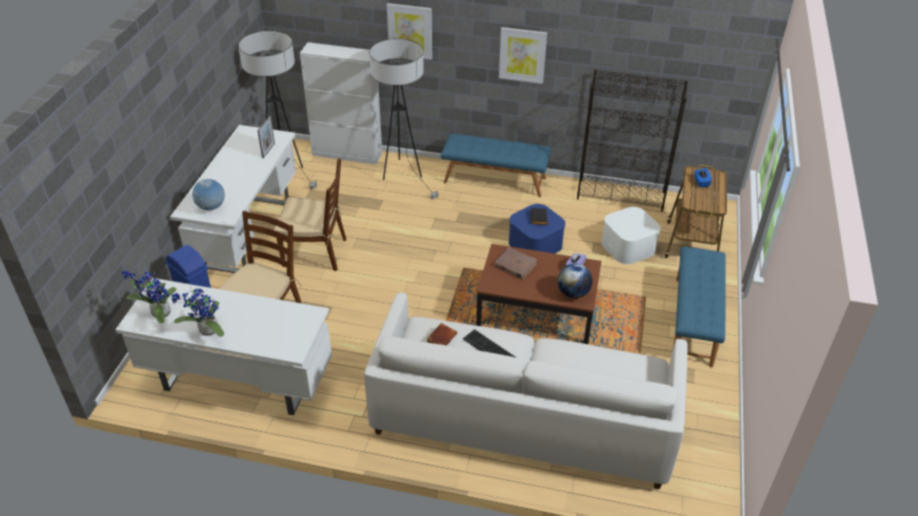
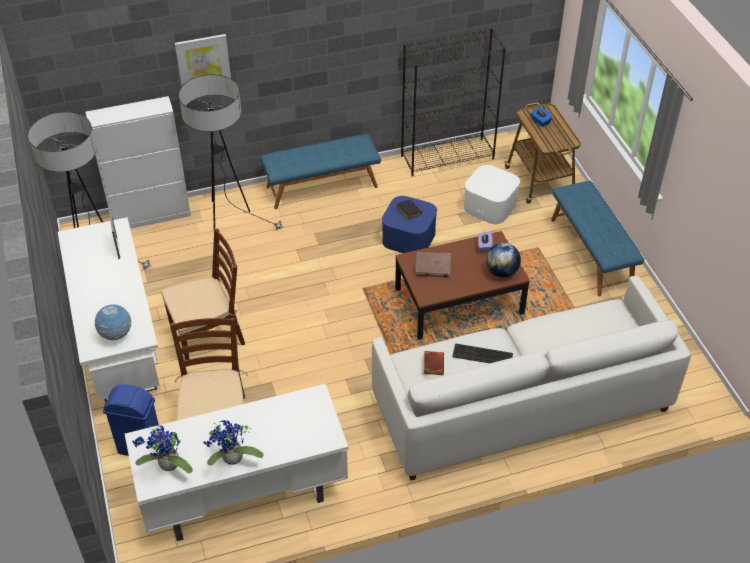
camera: 30 degrees left, 5 degrees up
(522, 55) = (328, 52): picture -> none

